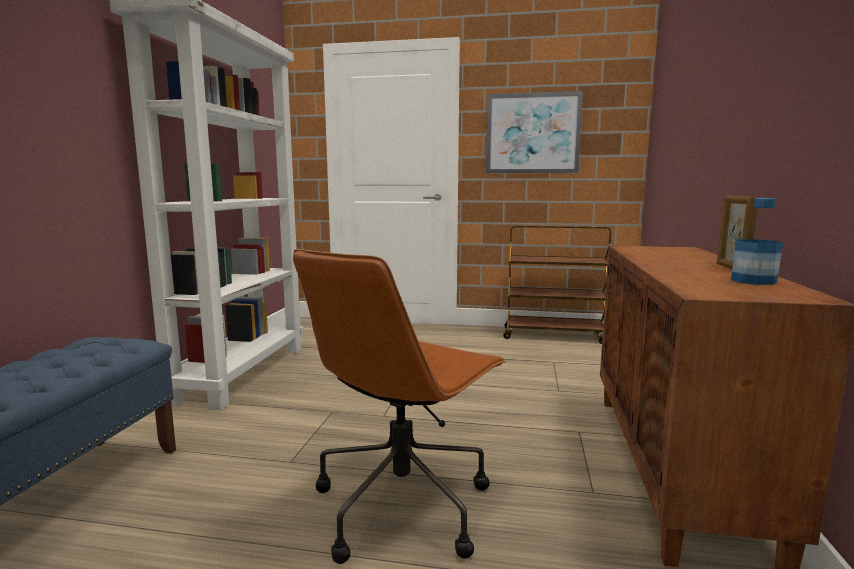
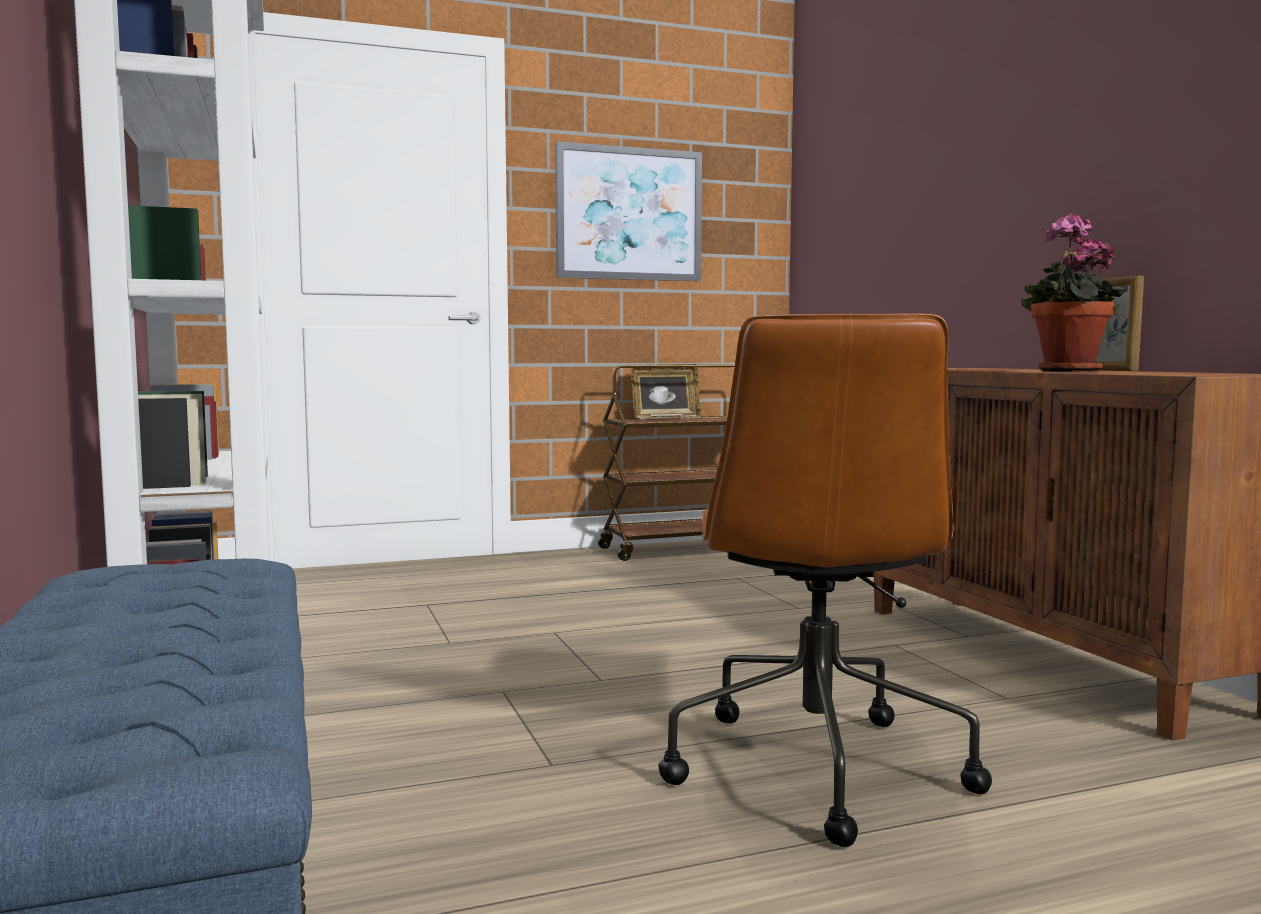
camera: 30 degrees left, 5 degrees down
(548, 257) = (665, 418): none -> picture frame
(675, 270) = (1067, 371): none -> potted plant
(753, 281) = (1176, 372): bottle -> none

